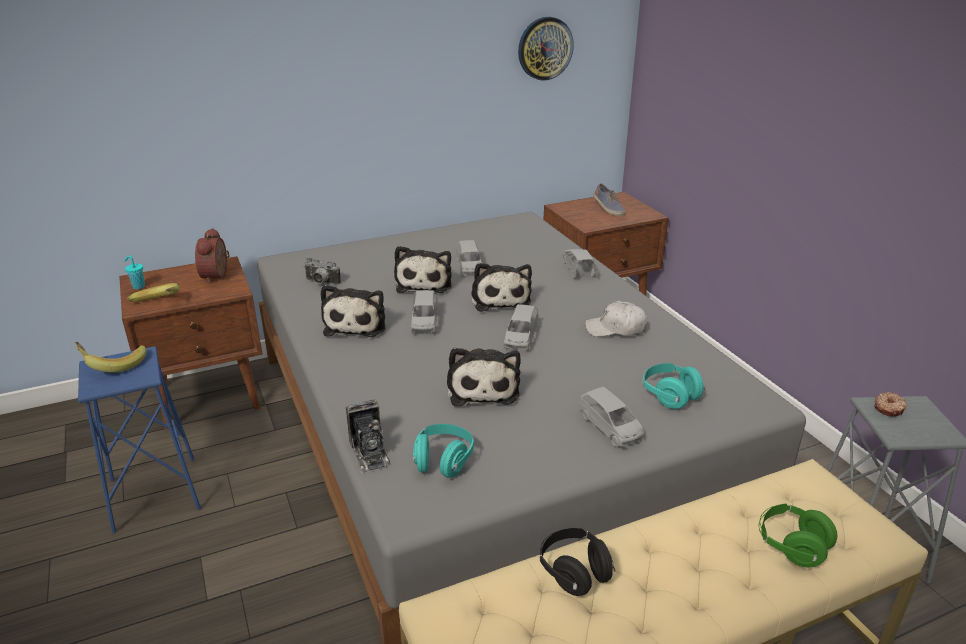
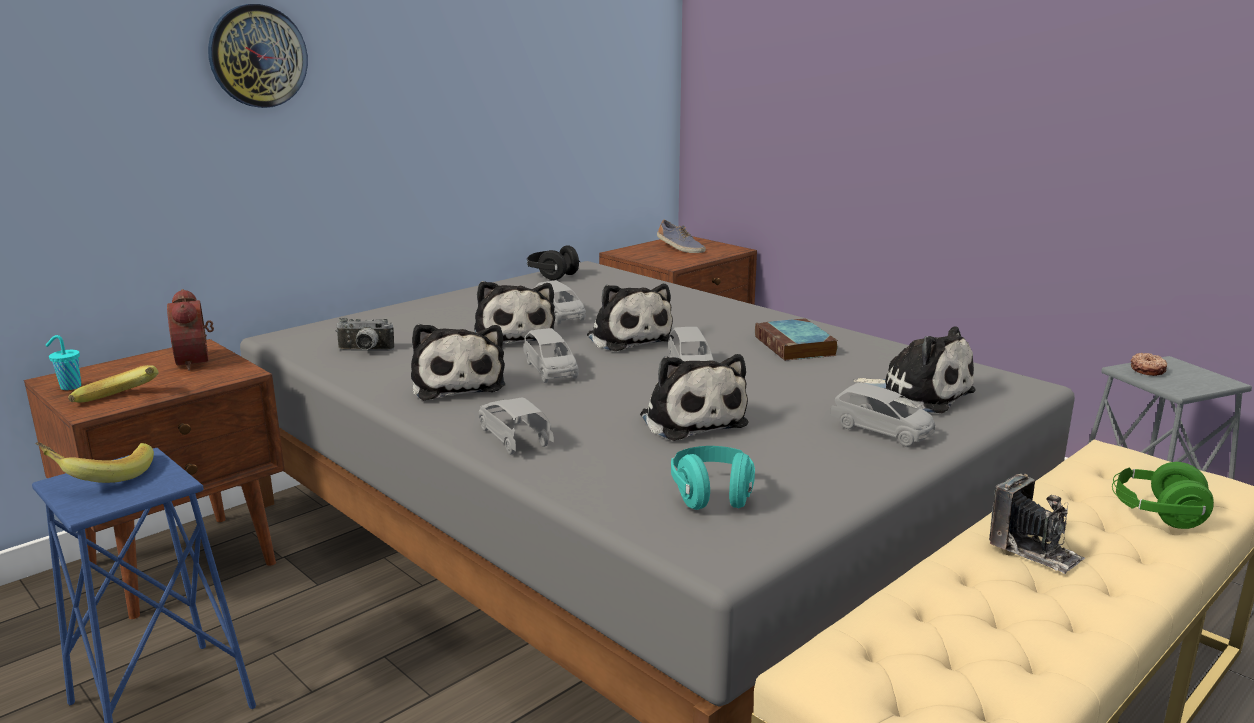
camera: 20 degrees left, 10 degrees down
(370, 453) = (604, 505): camera -> camera (1035, 550)
(545, 48) = (589, 48): wall clock -> wall clock (257, 56)
(574, 572) = (952, 589): black headphones -> black headphones (552, 275)
(578, 270) = (698, 303): grey toy car -> grey toy car (514, 438)
(615, 329) = (796, 347): white cap -> book
(669, 396) = (918, 394): turquoise headphones -> plush toy

